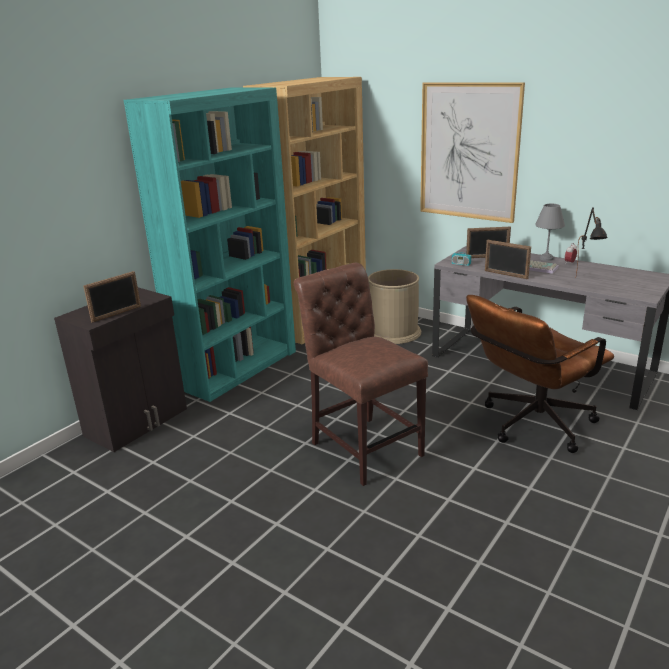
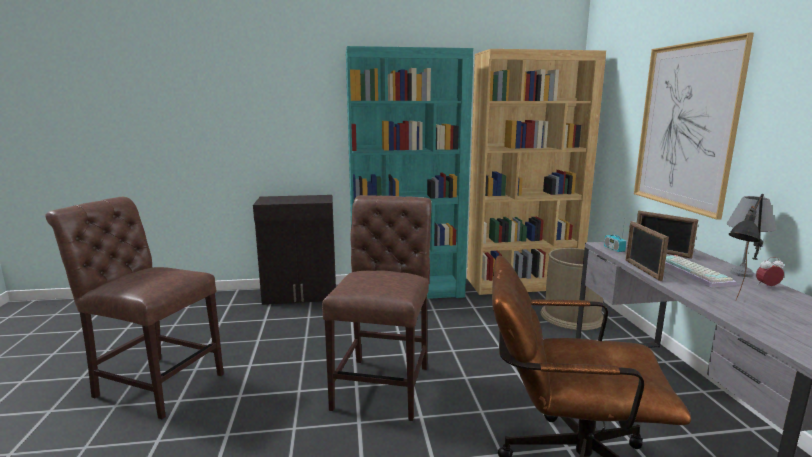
camera: 45 degrees right, 10 degrees down
(117, 314) = (284, 202): picture frame -> none
(175, 570) = (155, 383): none -> brown chair

